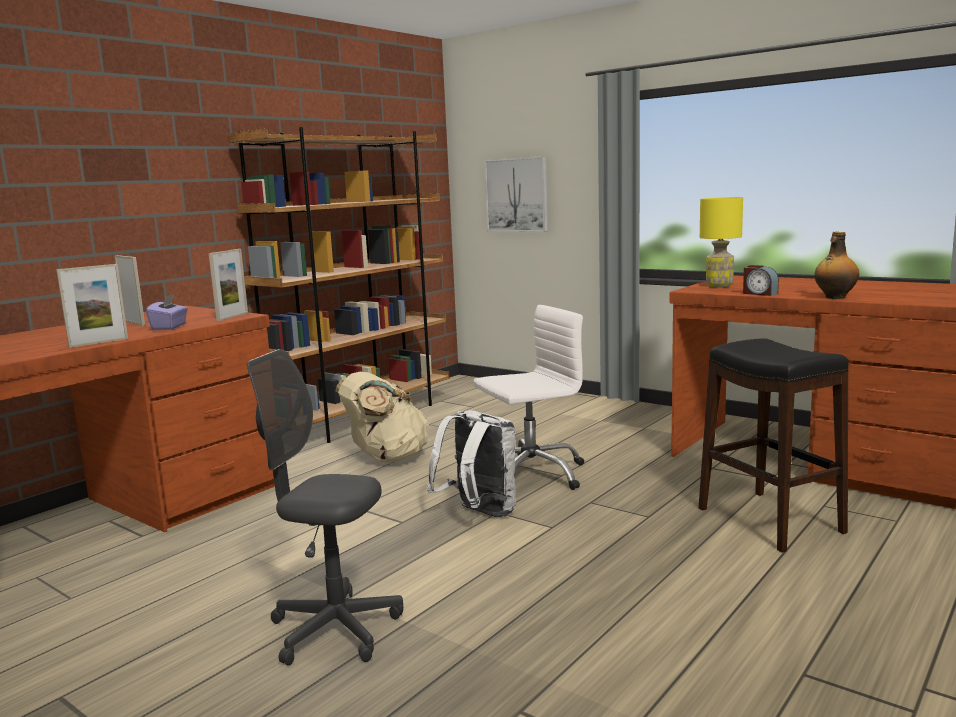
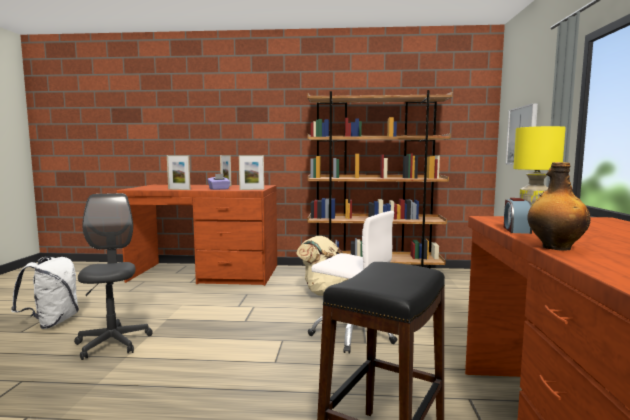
camera: 55 degrees right, 5 degrees down
(479, 514) = (274, 336): white backpack -> white backpack (52, 322)

